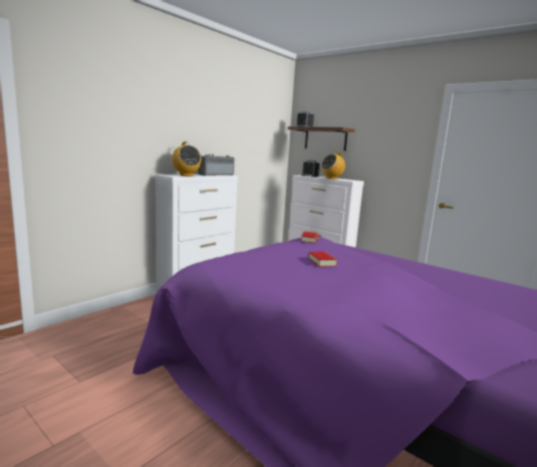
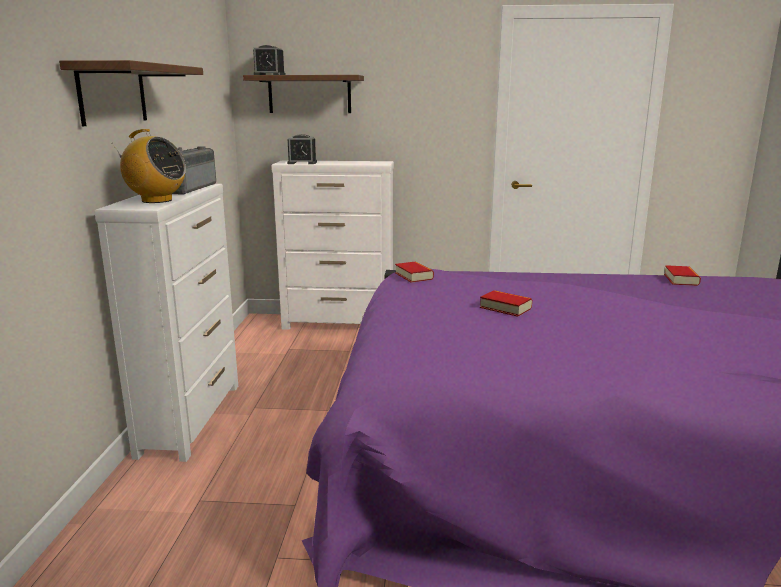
camera: 35 degrees left, 5 degrees up
(184, 126) = (113, 94): none -> shelf
(332, 178) = (347, 163): radio -> none
(497, 284) = (681, 280): none -> book

